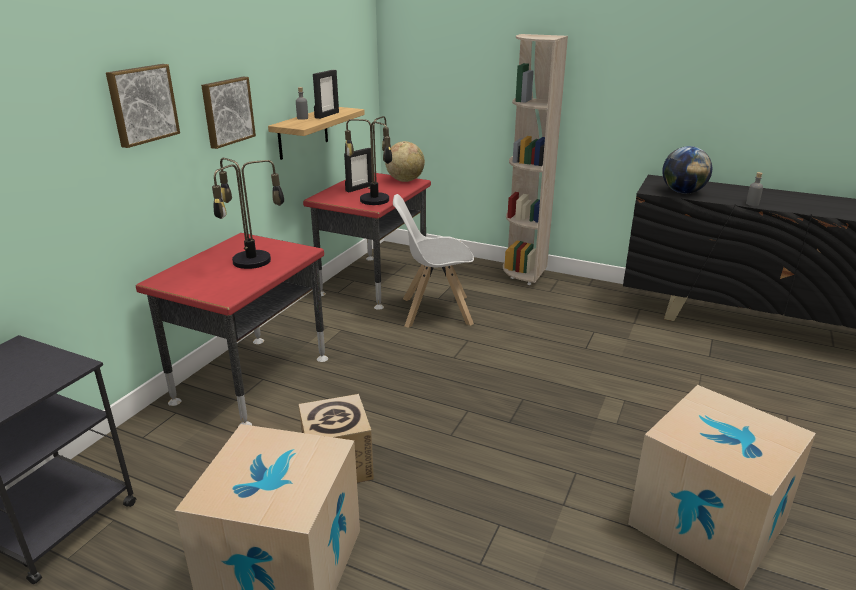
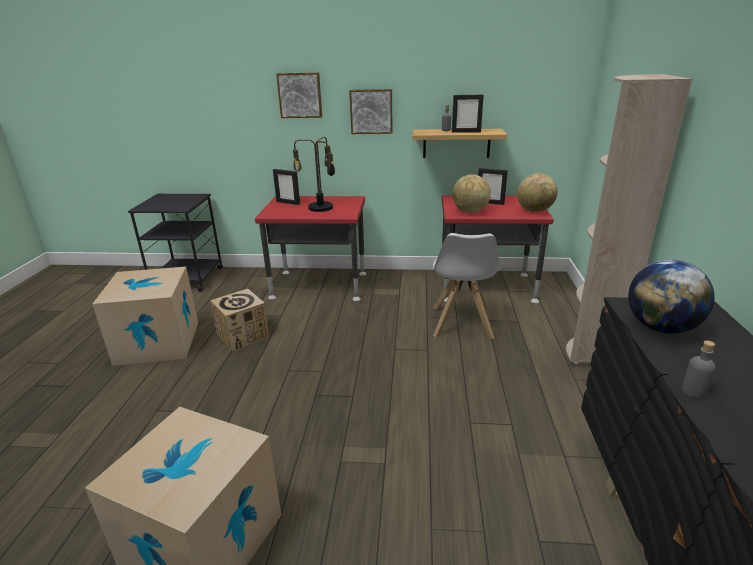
camera: 70 degrees right, 0 degrees up
(192, 278) = (288, 202): none -> picture frame
(375, 200) = (469, 212): table lamp -> globe
(433, 311) = (461, 323): chair -> chair turned 150 degrees counterclockwise

